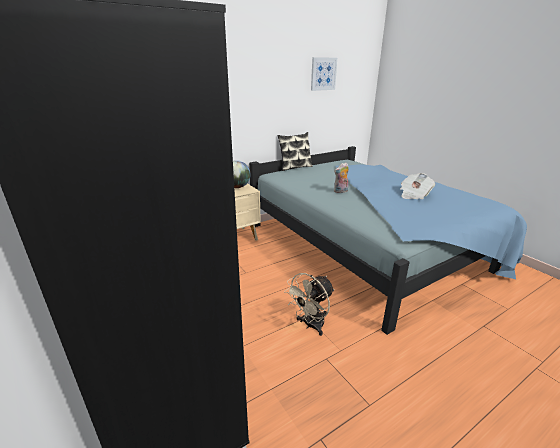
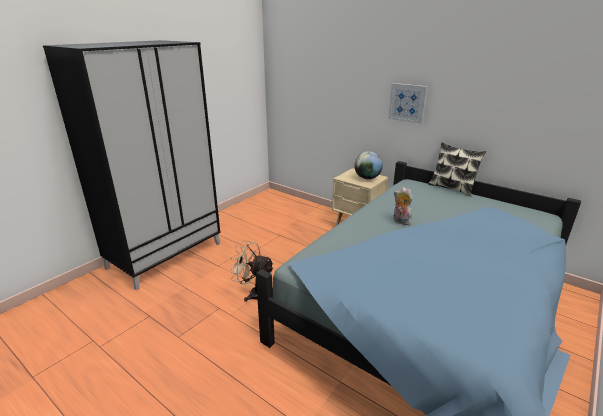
camera: 70 degrees right, 0 degrees up
(323, 74) = (532, 77): picture -> picture (407, 103)
(414, 195) = (441, 268): newspaper -> none

